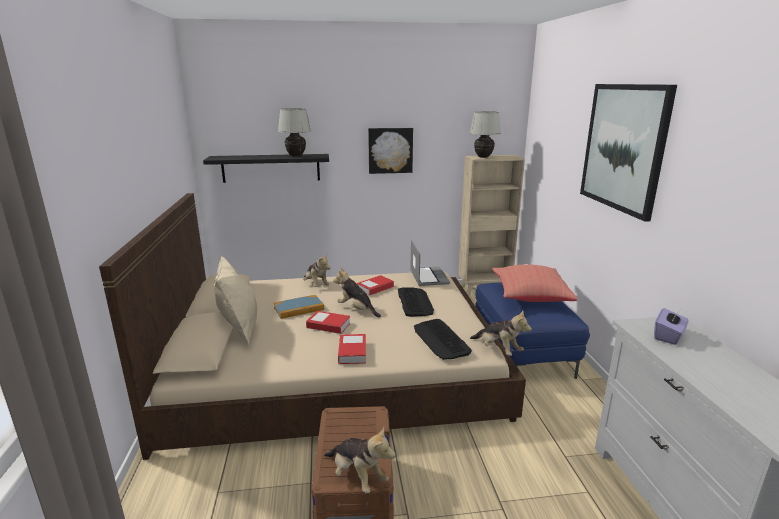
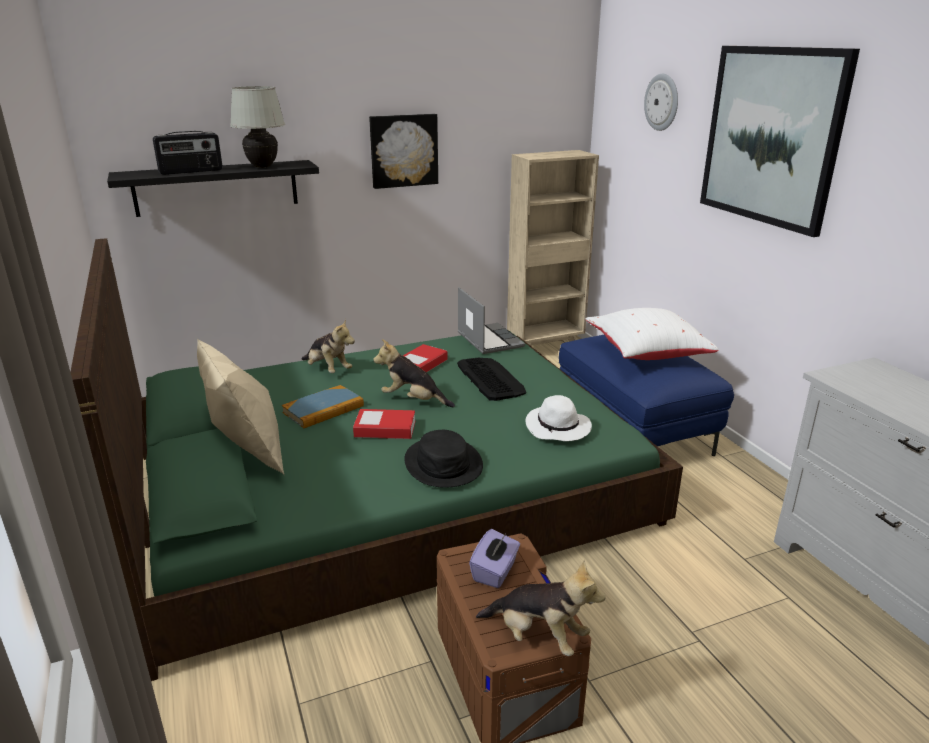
camera: 15 degrees left, 5 degrees up
(253, 157) = (191, 171): none -> radio
(335, 366) = (385, 488): beige bed -> green bed
(352, 352) = (443, 463): book -> black hat
(441, 339) = (558, 428): keyboard -> white hat
(483, 157) = (541, 156): white table lamp -> none
(498, 350) = (639, 432): plush toy -> none
(529, 296) = (645, 353): red pillow -> white pillow
(563, 123) = (662, 102): none -> wall clock
(668, 336) = (879, 386): purple tissue box -> purple tissue box (495, 572)

